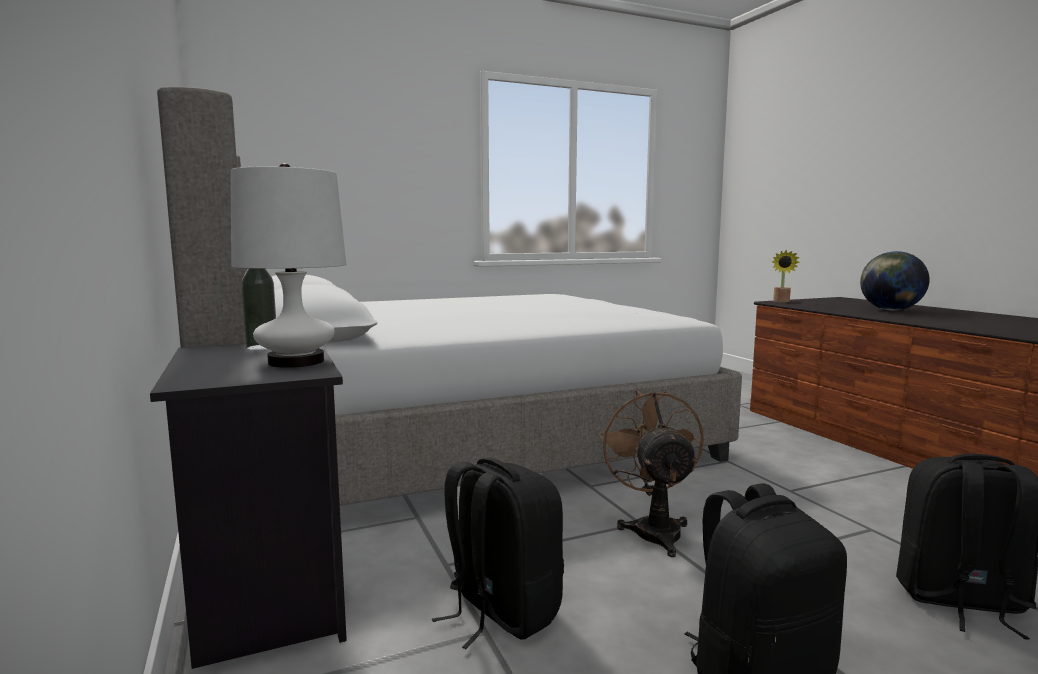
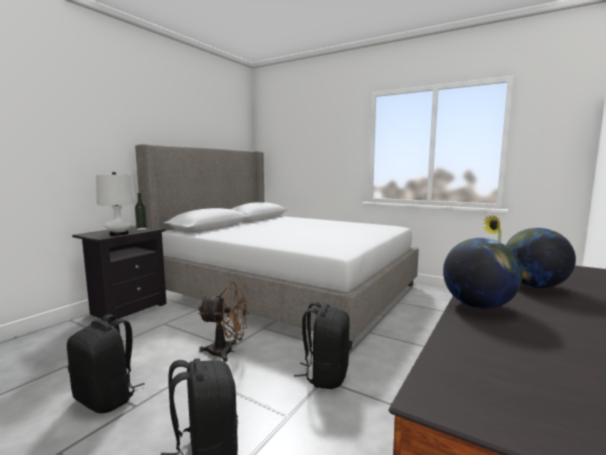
camera: 55 degrees right, 0 degrees up
(500, 612) = (134, 341): black backpack -> black backpack (325, 375)
(653, 529) = (227, 352): brown fan -> brown fan turned 45 degrees clockwise
(951, 323) = (478, 305): none -> globe

